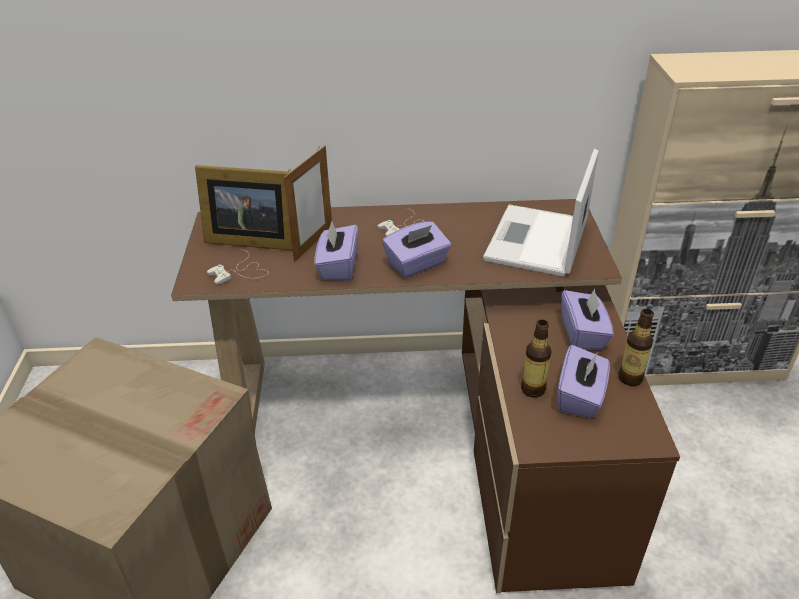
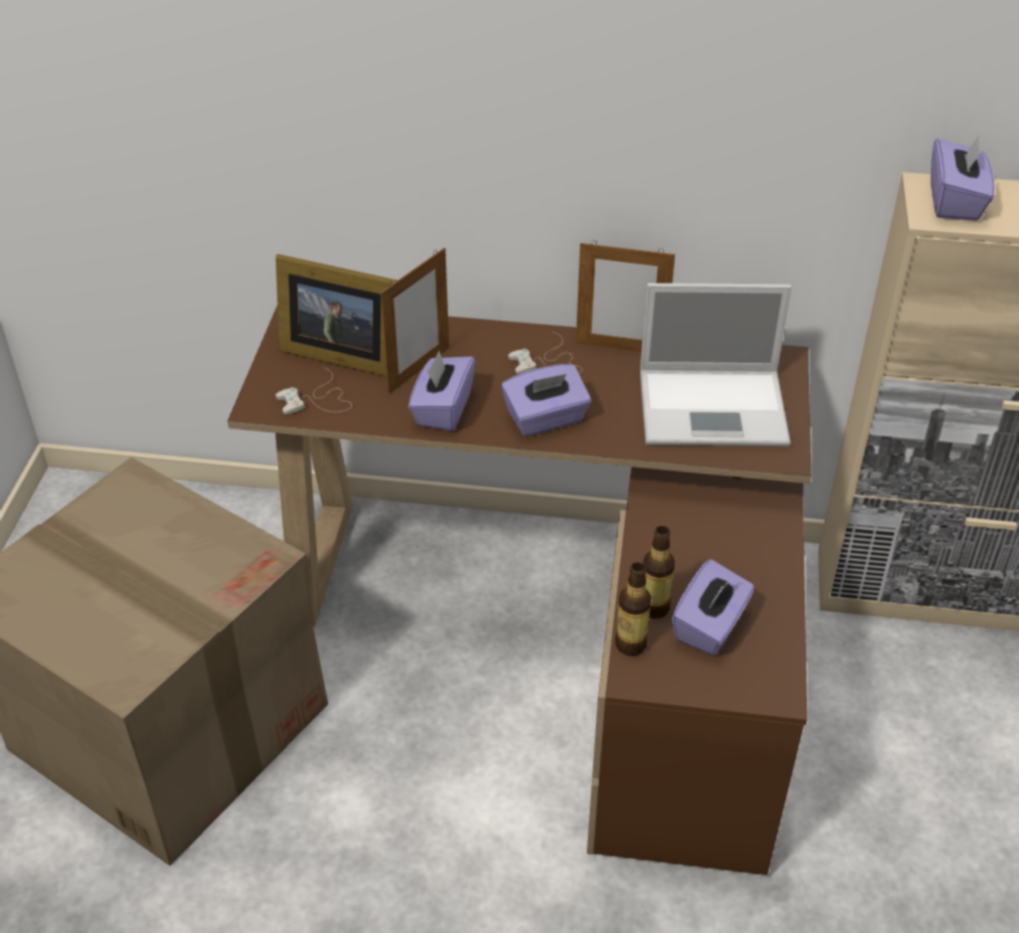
camera: 10 degrees right, 5 degrees up
(456, 213) = (620, 348): none -> picture frame
(536, 242) = (715, 407): laptop -> laptop turned 120 degrees counterclockwise
(583, 334) = (745, 543): purple tissue box -> purple tissue box (955, 202)
(630, 378) = (784, 612): bottle -> bottle (630, 644)

